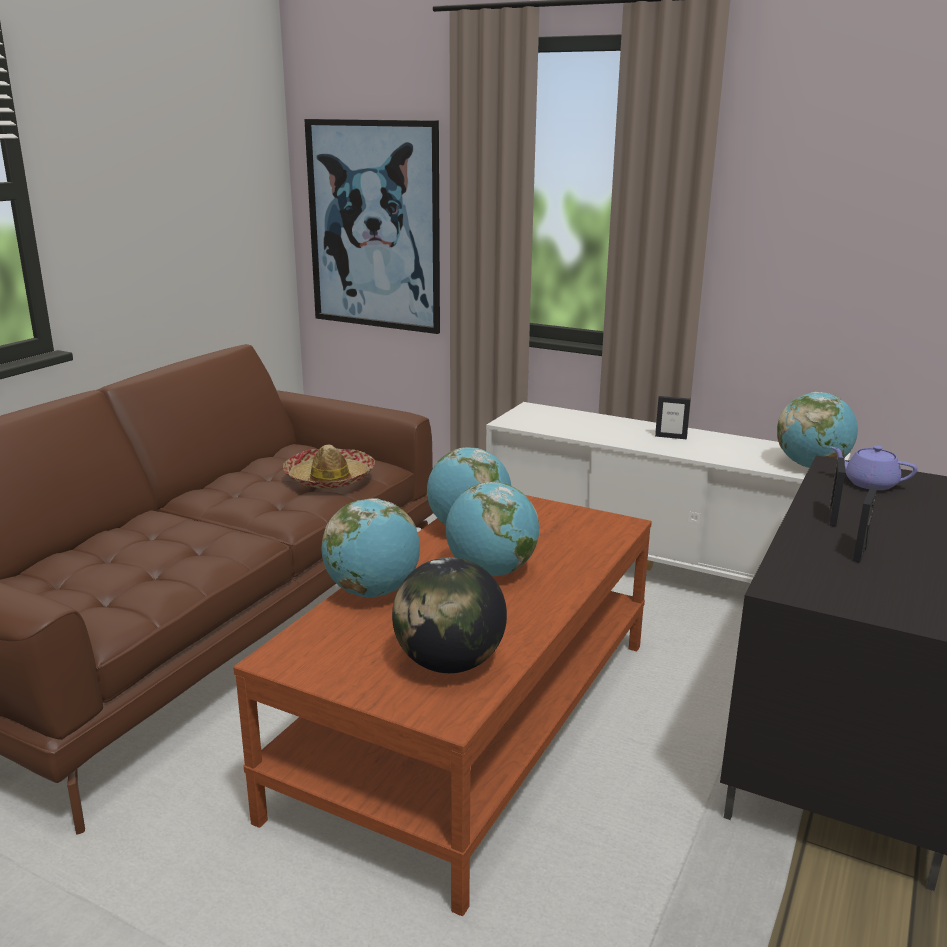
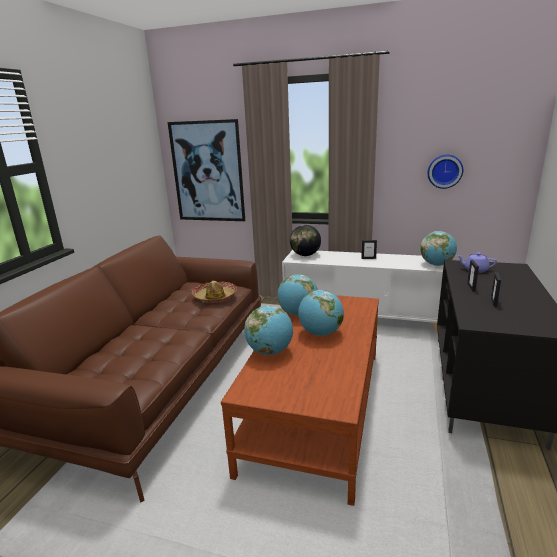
camera: 10 degrees left, 0 degrees up
(449, 663) = (327, 382): globe -> globe (305, 255)
(861, 262) = (444, 171): none -> wall clock

